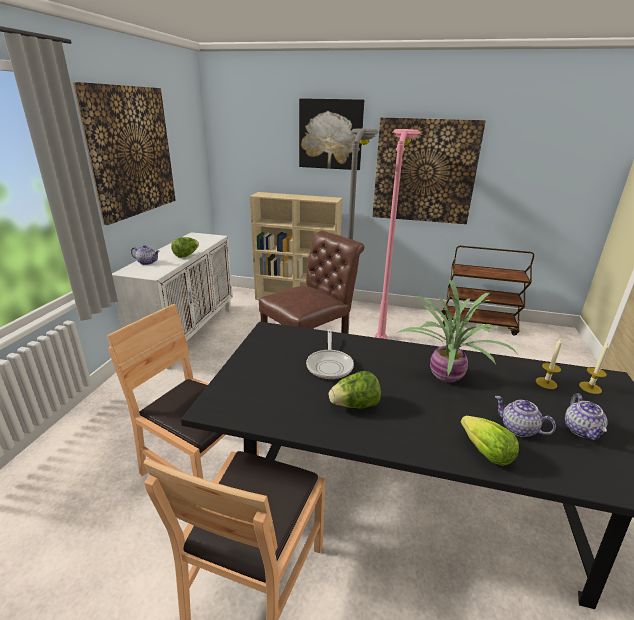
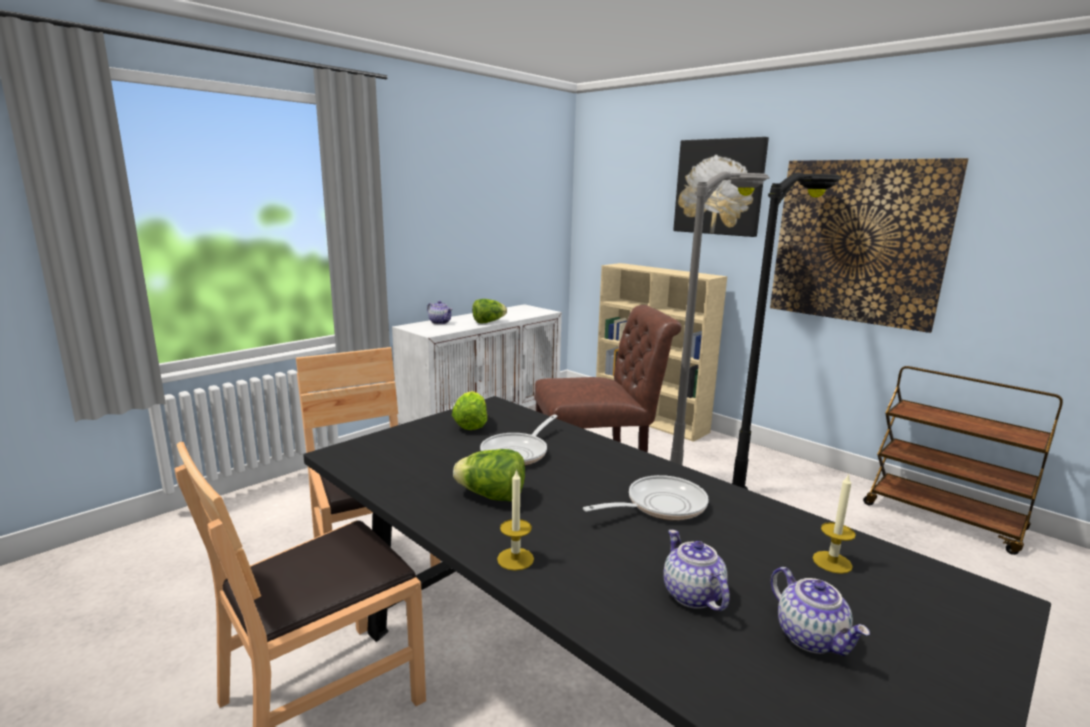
camera: 30 degrees right, 10 degrees down
(131, 152) = (452, 197): picture -> none
(385, 320) = (766, 472): pink floor lamp -> black floor lamp
(445, 377) = (660, 505): potted plant -> frying pan
(486, 453) = (597, 600): lettuce -> lettuce (470, 425)
(582, 430) = (811, 637): teapot -> teapot turned 60 degrees counterclockwise
(590, 387) = (920, 594): candle -> candle (515, 559)

